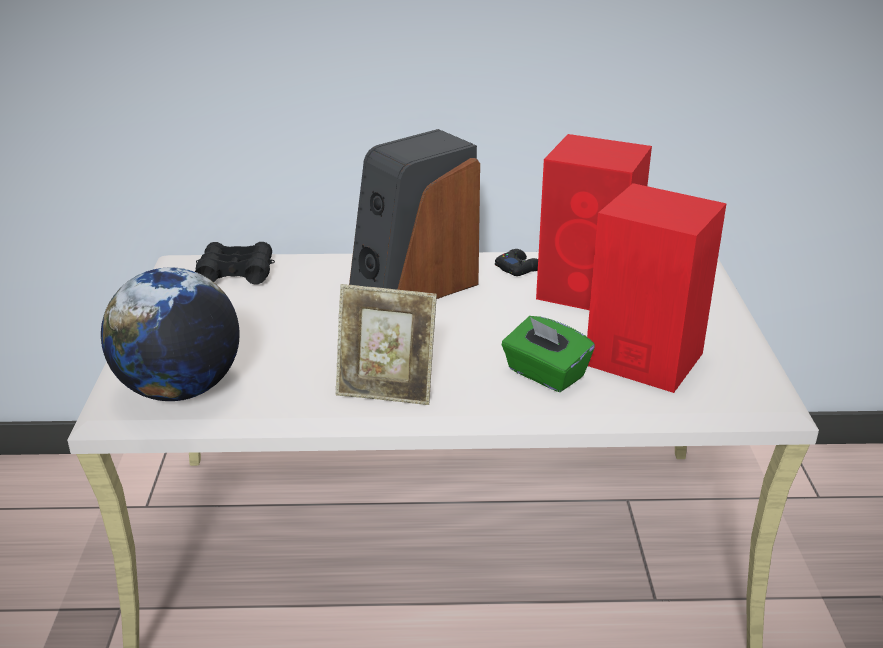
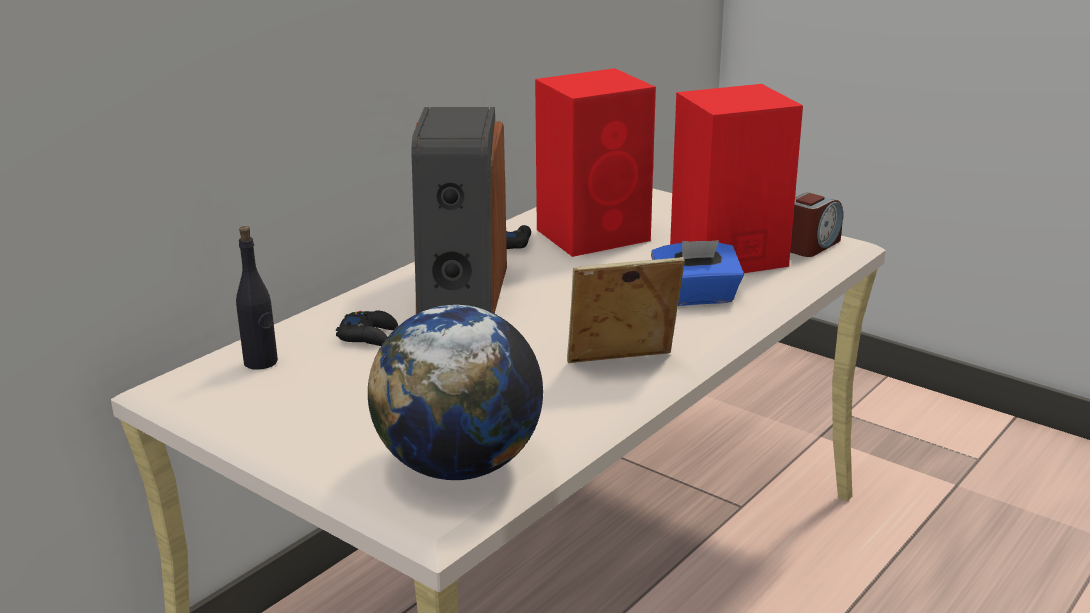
camera: 50 degrees left, 5 degrees down
(236, 273) = (261, 362): black binoculars -> black bottle
(311, 286) = (368, 335): none -> black game controller
(386, 390) = (622, 366): picture frame -> picture frame turned 150 degrees counterclockwise
(545, 374) = (695, 297): green tissue box -> blue tissue box
(736, 387) = (811, 245): none -> alarm clock

